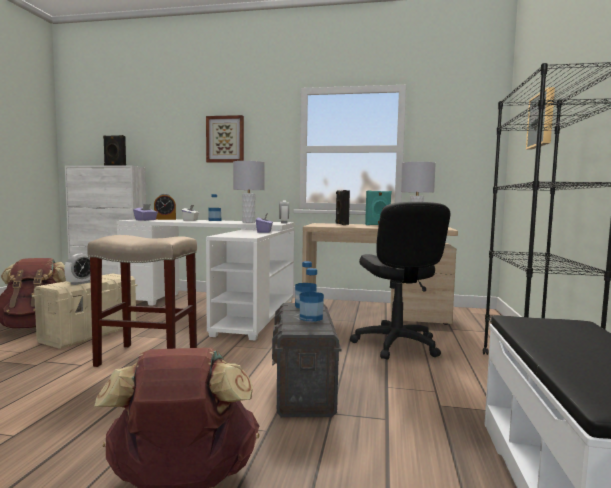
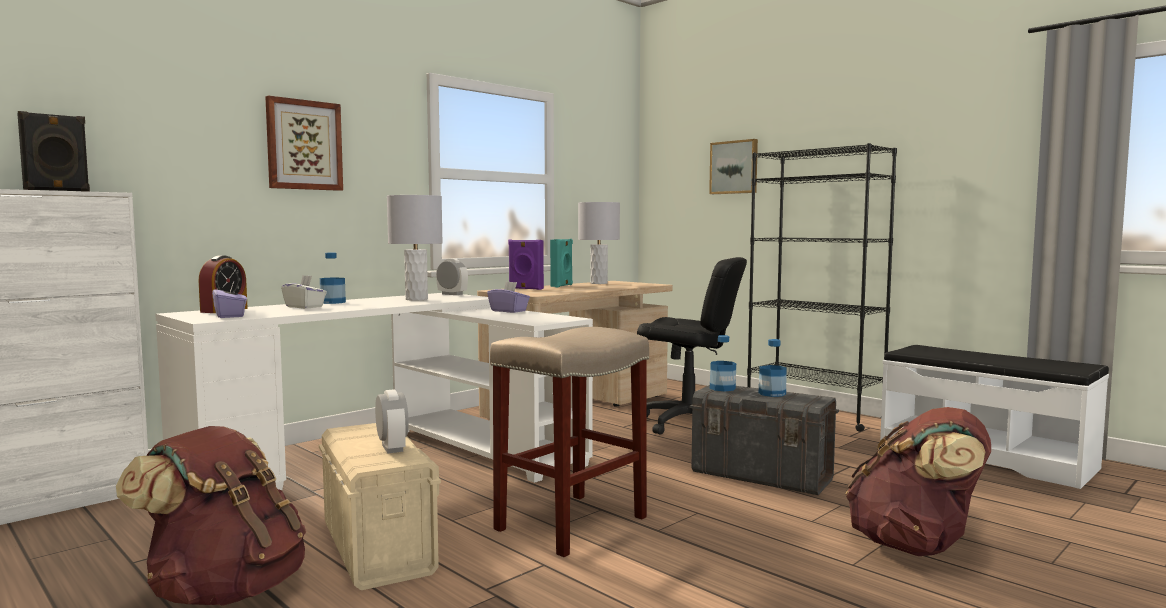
camera: 55 degrees left, 0 degrees up
(341, 224) = (525, 289): black speaker -> purple speaker

